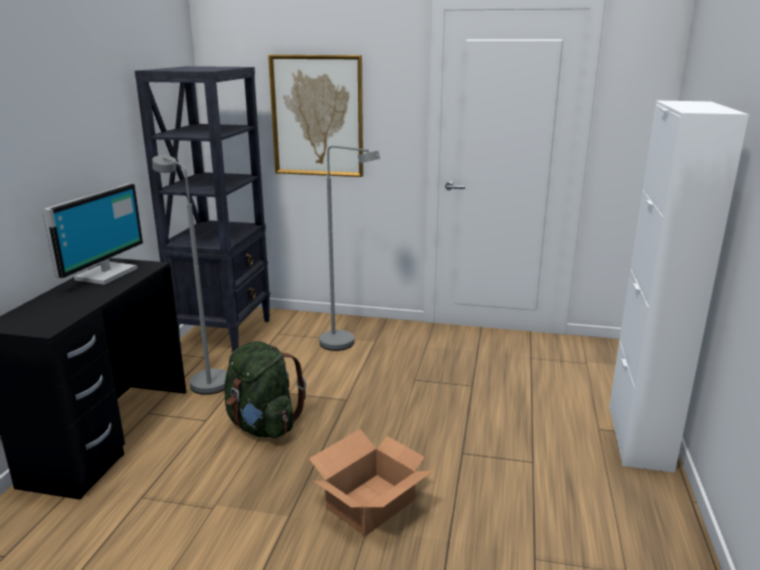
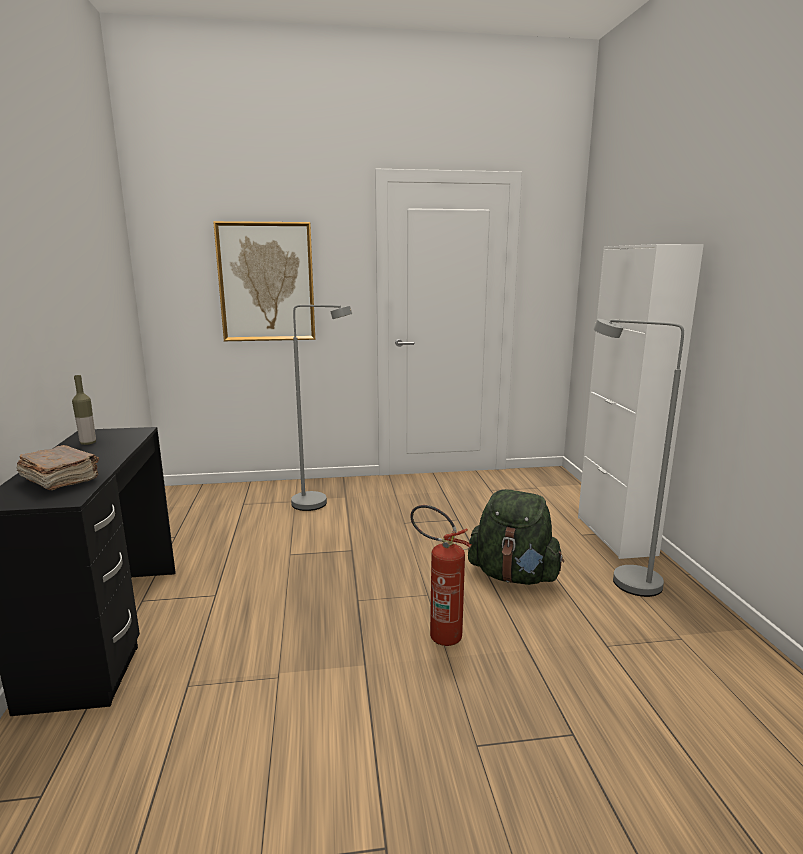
camera: 20 degrees left, 5 degrees down
(56, 309) = (60, 480): none -> brown book
(104, 274) = (88, 443): monitor -> bottle
(204, 380) = (189, 558): grey floor lamp -> grey floor lamp (622, 580)
(225, 334) = (185, 512): black bookcase -> none
(263, 426) = (282, 588): green backpack -> green backpack (513, 576)
(372, 503) = (438, 634): cardboard box -> fire extinguisher

